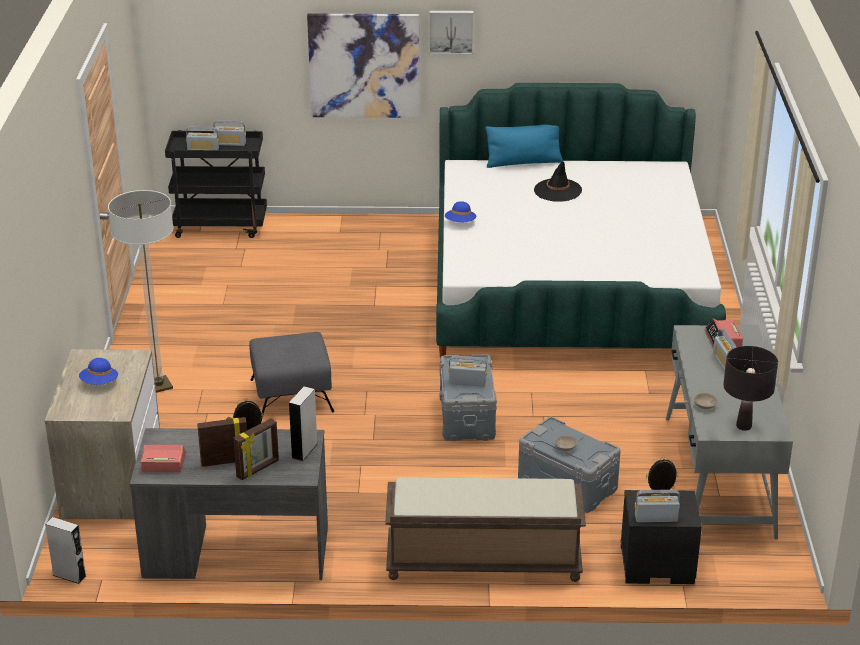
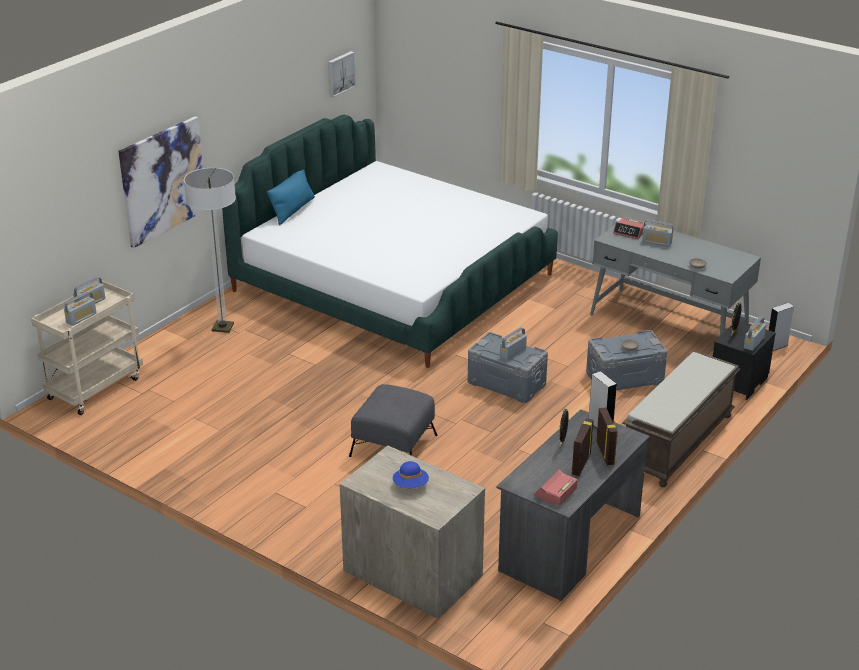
camera: 55 degrees left, 0 degrees up
(69, 576) = (523, 638): grey speaker -> grey speaker (776, 346)
(158, 386) = (303, 503): floor lamp -> floor lamp (222, 327)
(221, 226) = (95, 387): black cart -> beige cart
(451, 31) = (217, 122): picture -> picture (340, 73)
(460, 223) = (344, 263): blue hat -> none
(557, 190) = (351, 214): black hat -> none
(744, 426) = (731, 264): black table lamp -> none

